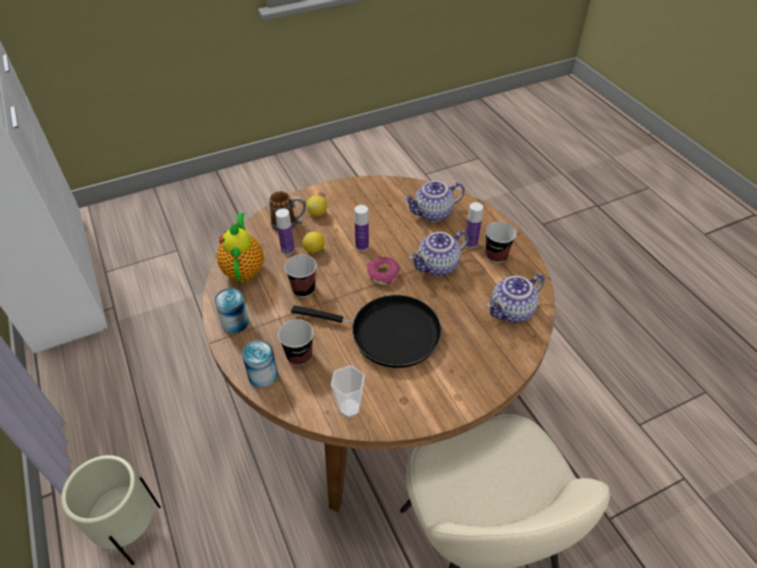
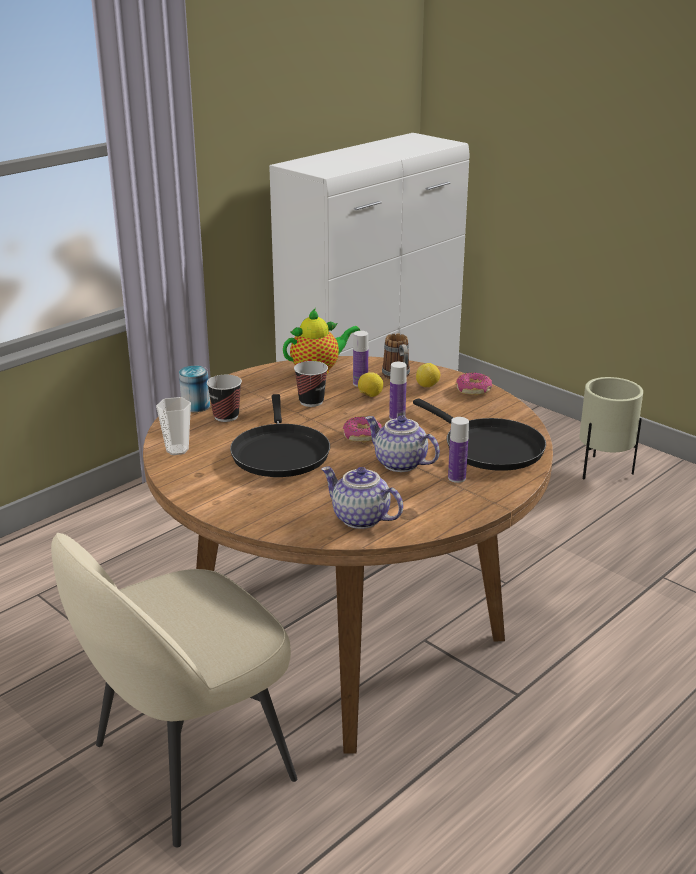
camera: 70 degrees right, 20 degrees down
(132, 531) = (128, 528): beige planter -> beige planter (603, 470)
(235, 322) = (249, 381): can -> none
(338, 192) = (473, 390): none -> donut
(433, 214) = (488, 447): teapot -> black frying pan
(496, 256) = (448, 497): cup -> none

